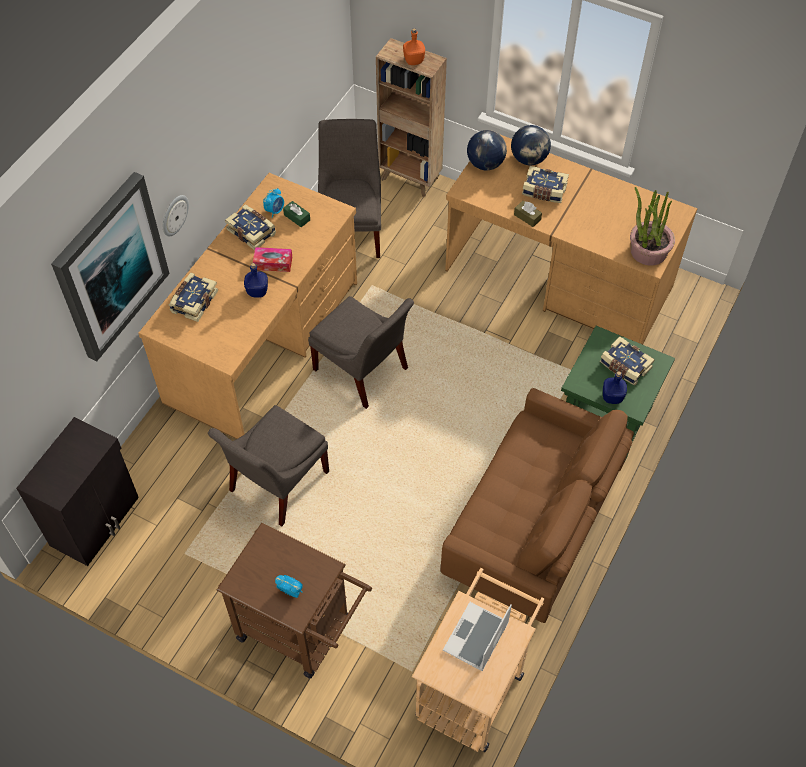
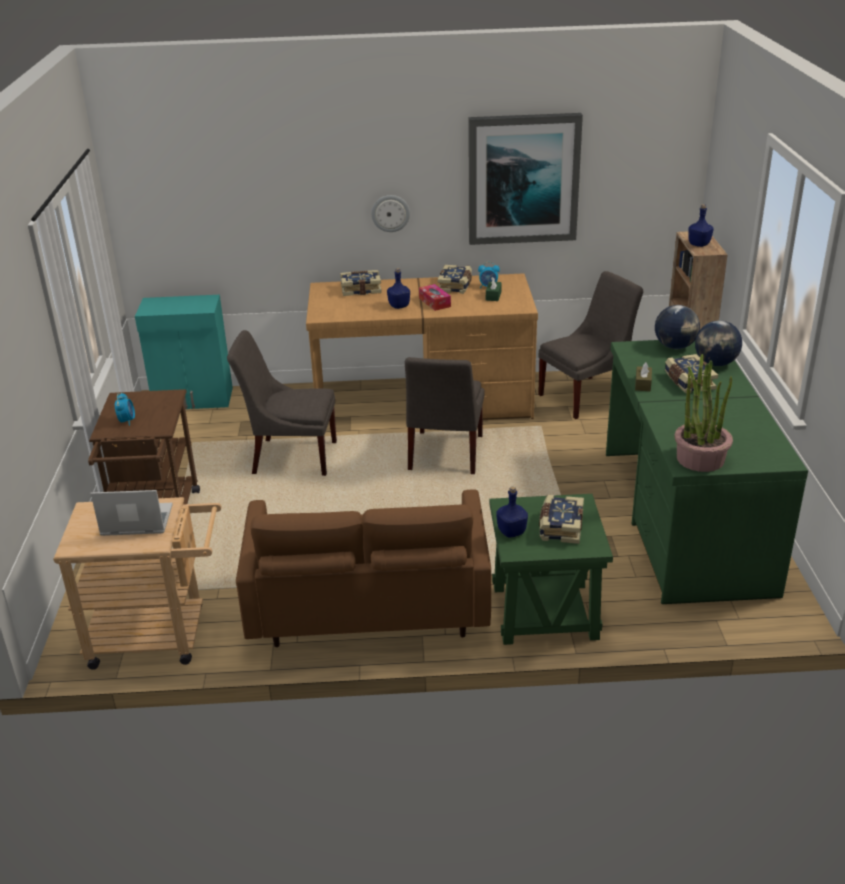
camera: 60 degrees right, 25 degrees down
(96, 521) = (193, 399): black cabinet -> turquoise cabinet
(110, 267) = (301, 195): picture -> picture (523, 179)
(413, 60) = (699, 244): orange bottle -> blue bottle
(557, 279) = (682, 519): brown desk -> green desk

